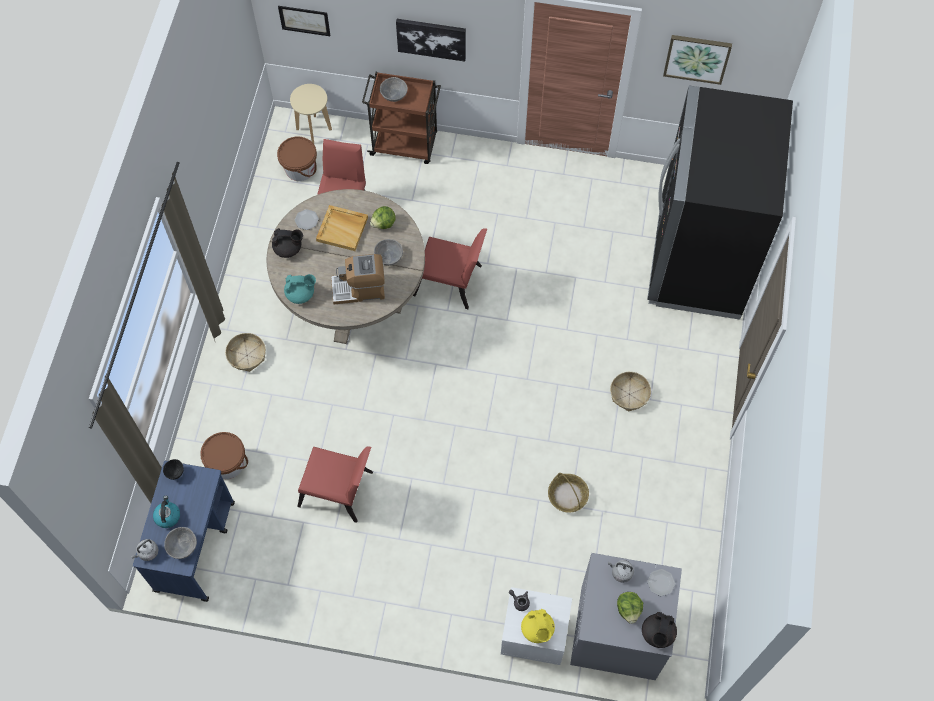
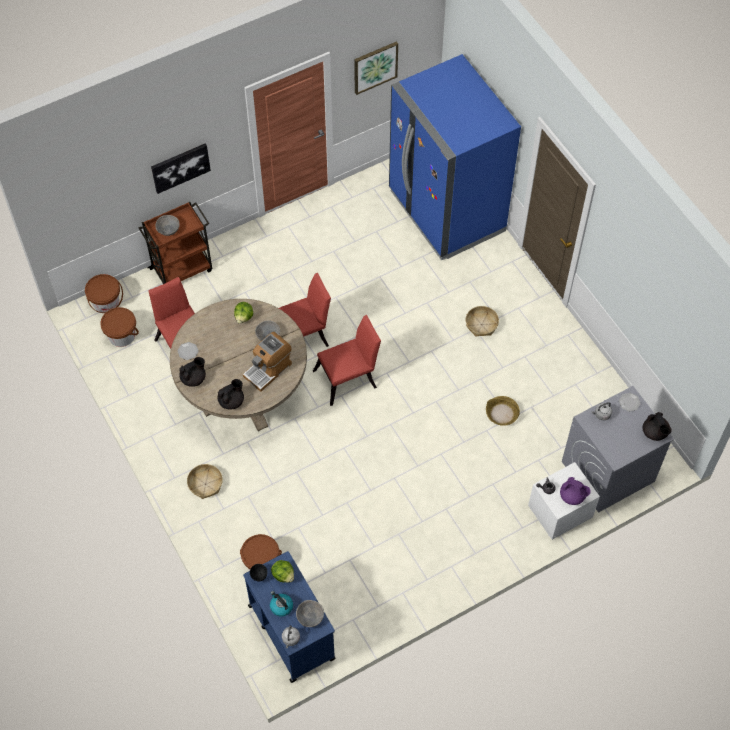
camera: 40 degrees left, 5 degrees down
(301, 294) = (231, 401): turquoise teapot -> black teapot
(304, 20) = (77, 212): picture -> none
(314, 129) = (106, 302): beige stool -> brown bucket
(340, 492) = (356, 522): red chair -> red chair (349, 378)
(342, 229) = (219, 340): beige tray -> none
(537, 630) = (572, 496): yellow teapot -> purple teapot
(629, 609) = (626, 431): lettuce -> lettuce (283, 575)
(698, 259) = (446, 211): black fridge -> blue fridge

